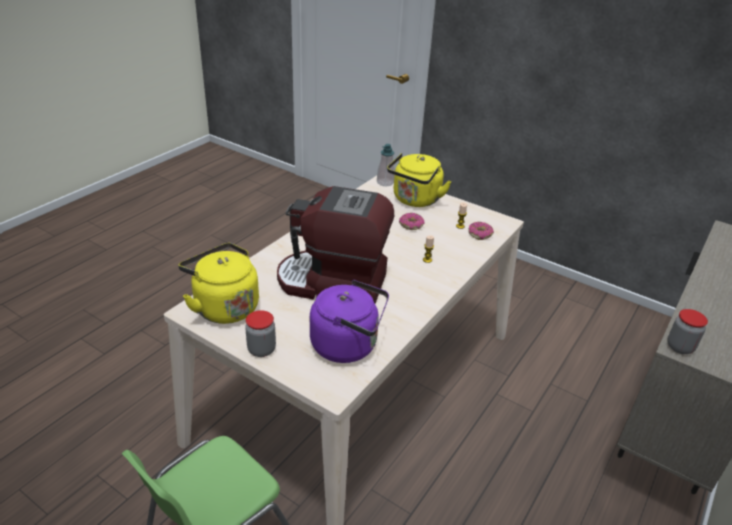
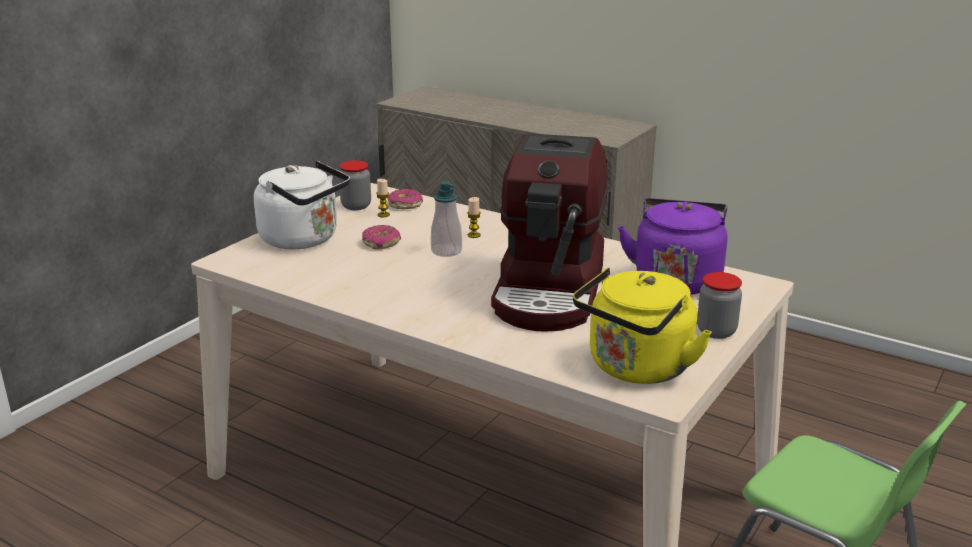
camera: 90 degrees left, 10 degrees down
(385, 182) = (236, 260): soap dispenser -> soap dispenser (446, 251)
(415, 200) = (304, 240): yellow kettle -> white kettle
(680, 347) = (607, 139): jar -> jar (356, 206)

